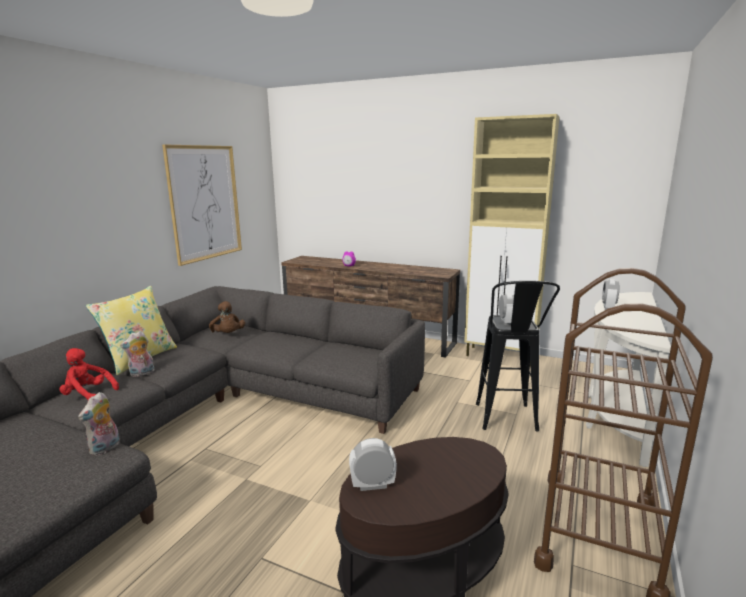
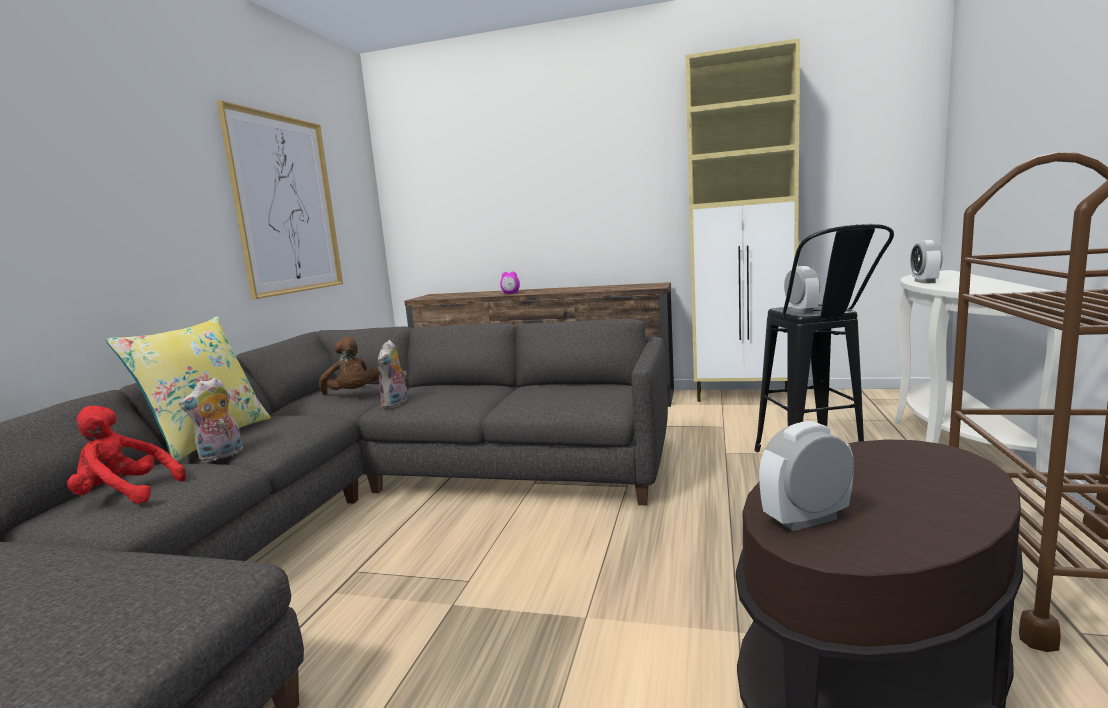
camera: 10 degrees left, 5 degrees down
(105, 448) = (192, 568): plush toy -> plush toy (396, 404)

